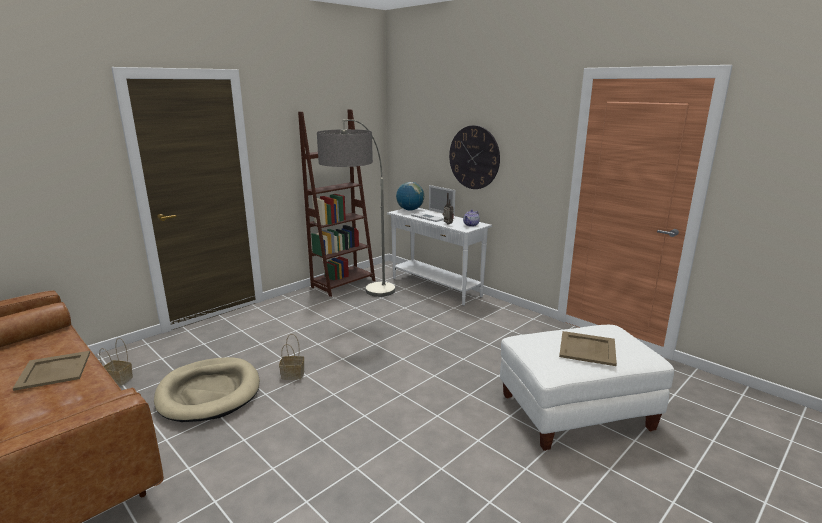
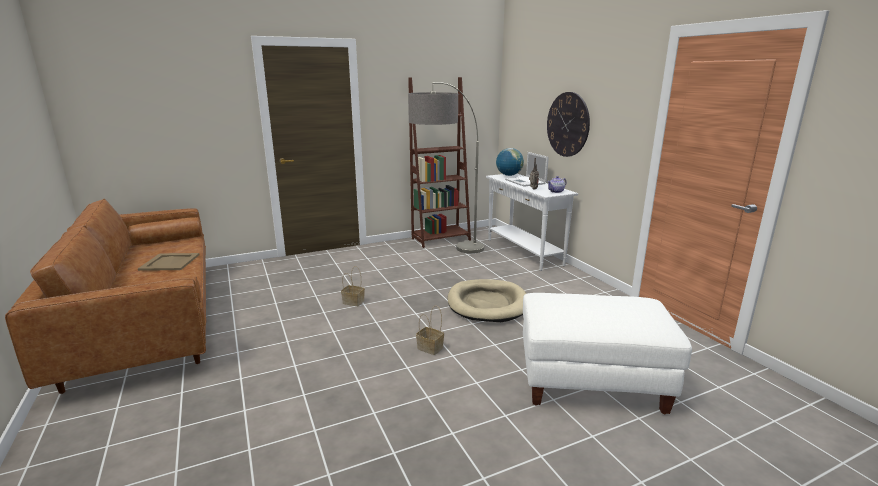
camera: 20 degrees right, 0 degrees up
(120, 379) = (230, 284): basket -> basket (431, 348)
(209, 392) = (284, 303): beige dog bed -> beige dog bed (487, 304)
(588, 348) = (600, 313): beige tray -> none

